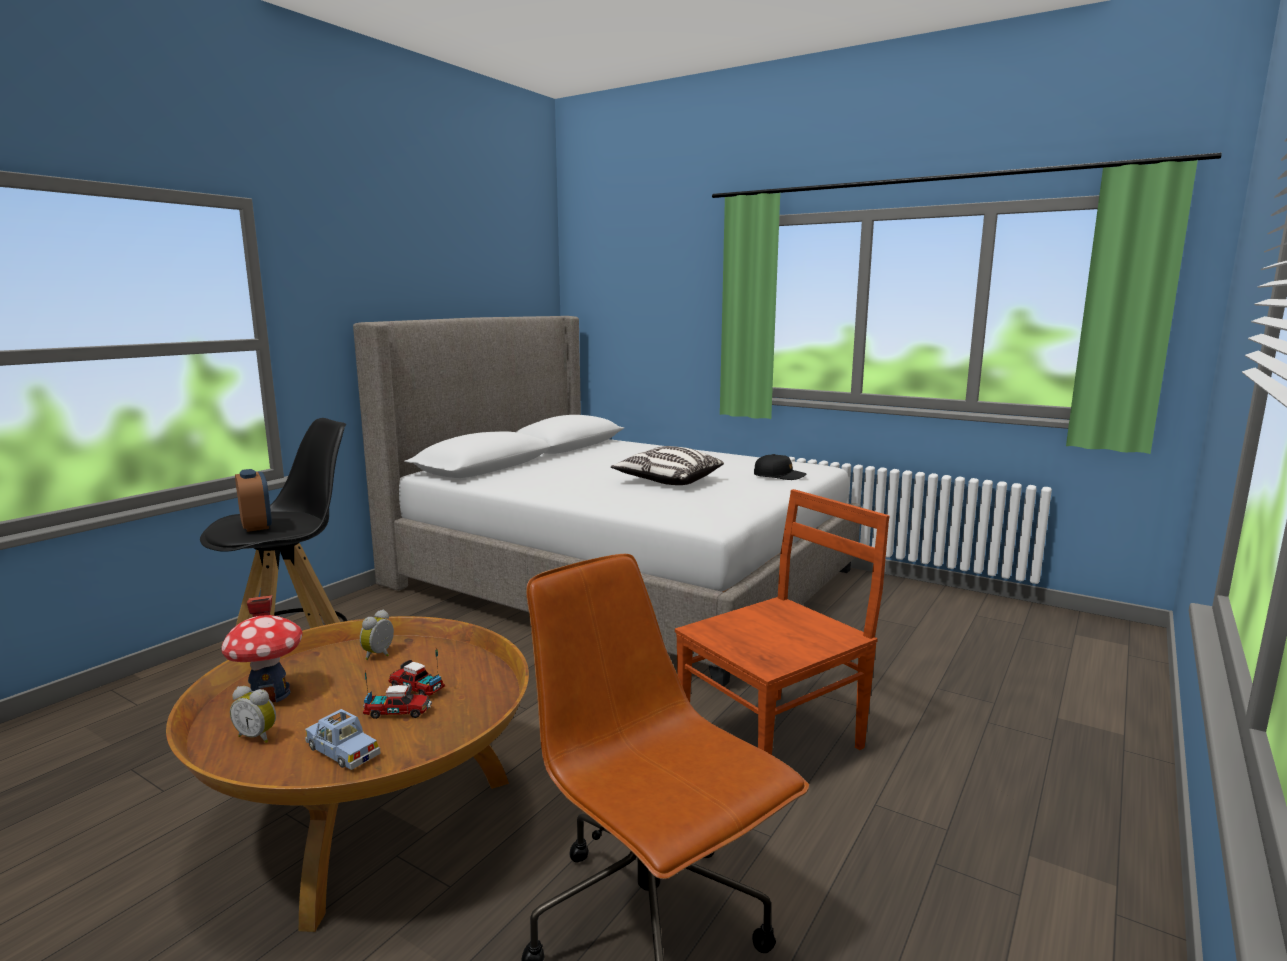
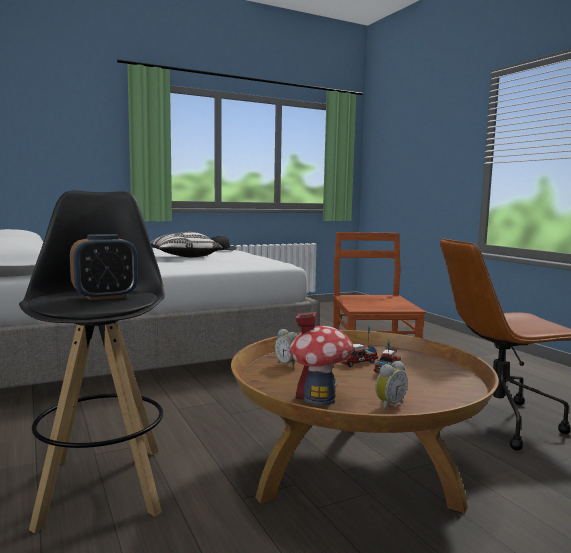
camera: 60 degrees left, 5 degrees down
(256, 526) = (105, 297): alarm clock -> alarm clock turned 150 degrees clockwise
(341, 751) = (430, 386): blue toy car -> none

